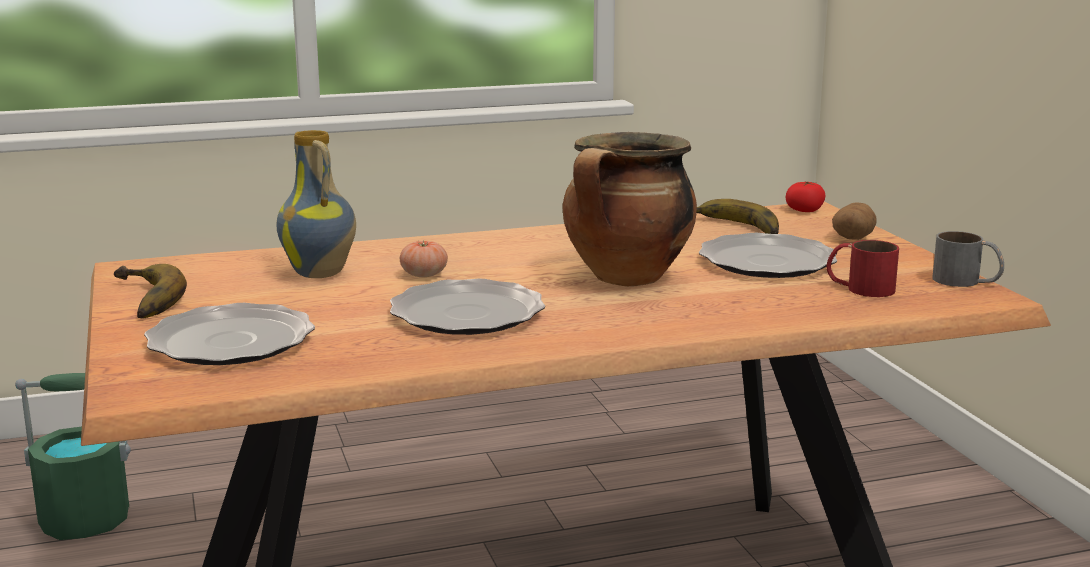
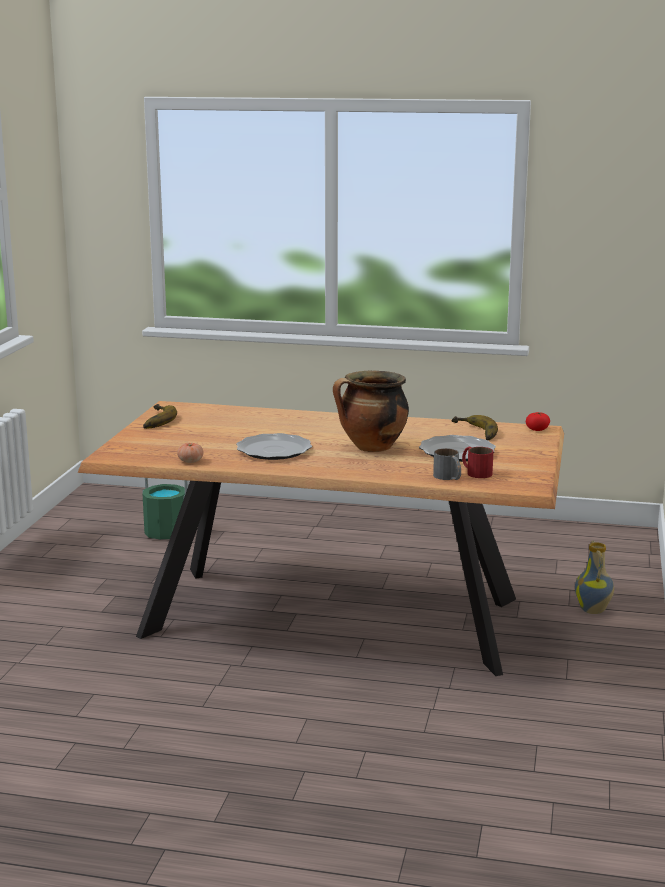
camera: 30 degrees right, 0 degrees up
(230, 342) = (165, 444): plate -> none
(321, 273) = (242, 421): vase -> vase (593, 610)
(424, 274) = (284, 430): tomato -> tomato (190, 461)
(853, 238) = (529, 448): potato -> none
(967, 281) = (538, 479): grey mug -> grey mug (449, 477)

